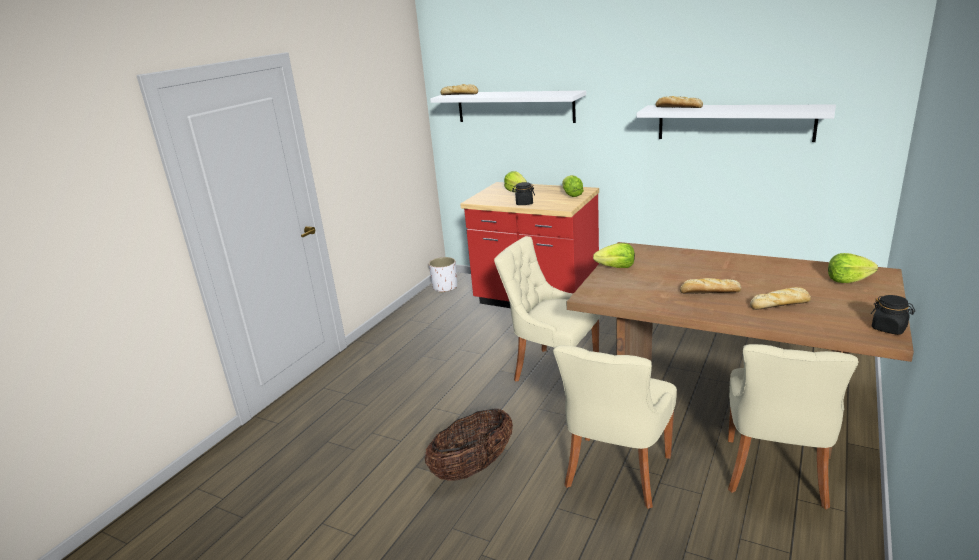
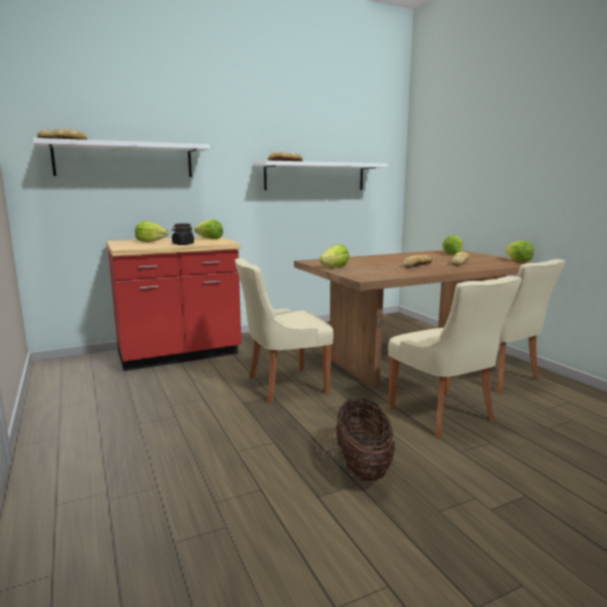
camera: 55 degrees left, 10 degrees down
(445, 287) = (55, 372): white planter -> none
(889, 328) = (517, 261): black jar -> lettuce

